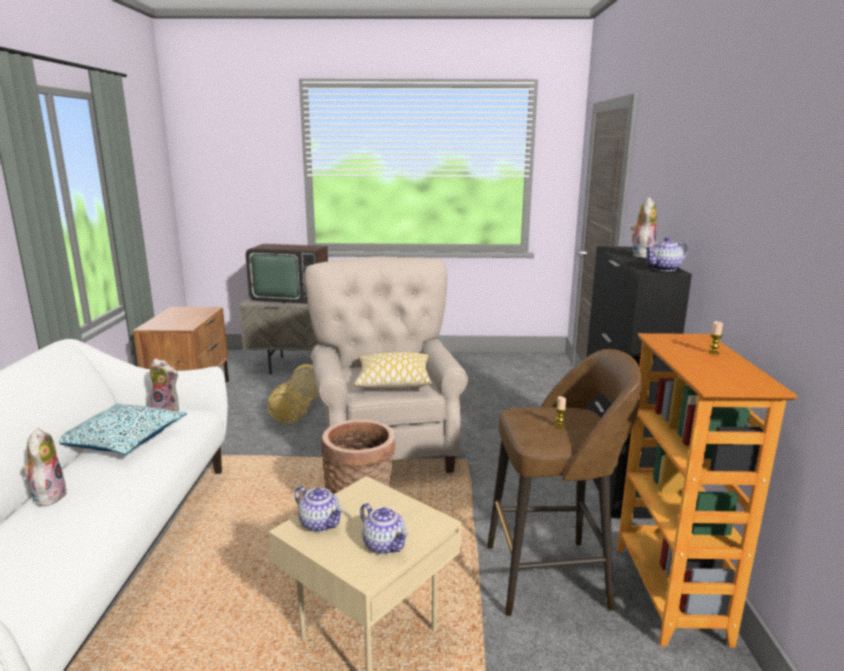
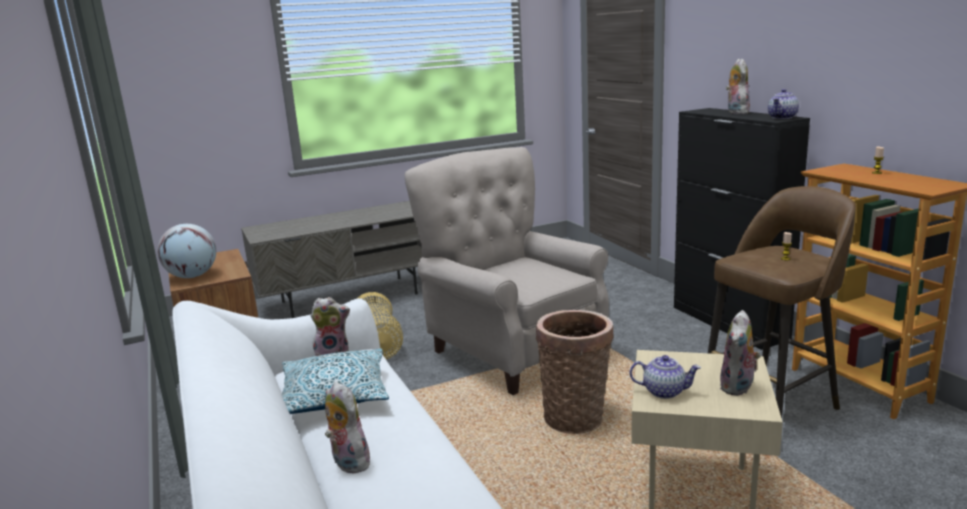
camera: 25 degrees left, 0 degrees up
(161, 322) = (192, 276): none -> globe
(291, 297) = (299, 225): television -> none
(385, 545) = (738, 388): teapot -> plush toy
(393, 381) = (533, 275): pillow -> none

